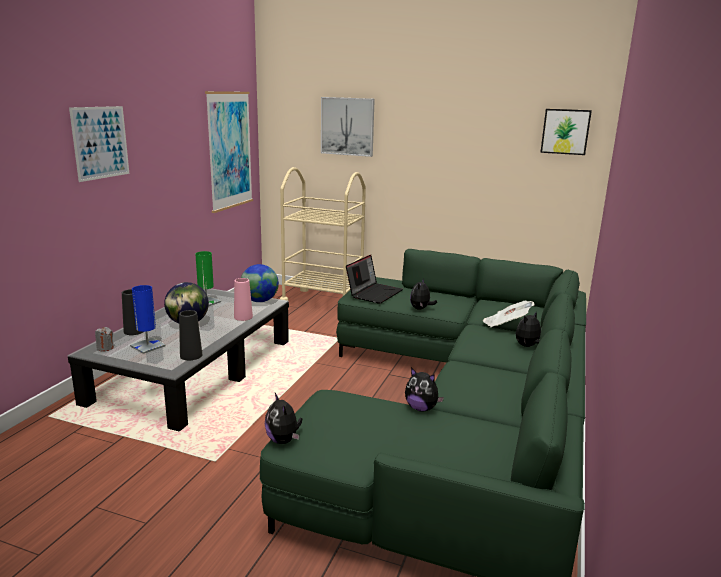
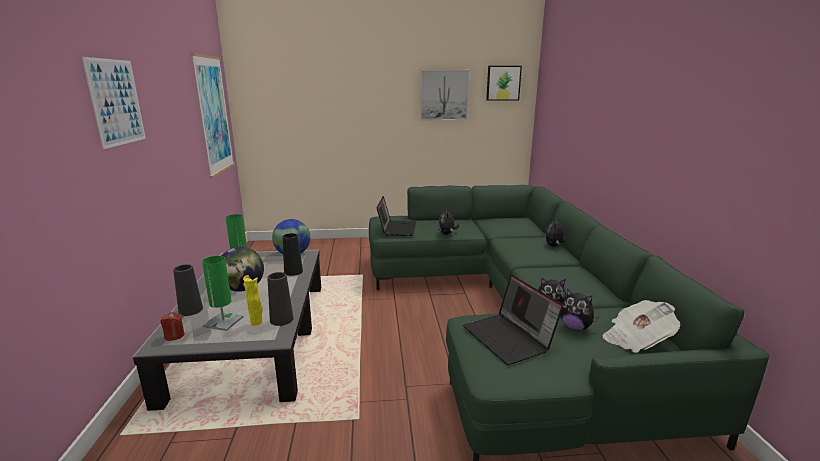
camera: 25 degrees left, 0 degrees up
(105, 348) = (174, 336): grey candle -> red candle
(147, 346) = (223, 322): blue table lamp -> green table lamp
(170, 353) = (256, 322): none -> yellow vase
(243, 317) = (293, 271): pink vase -> black vase
(283, 440) = (483, 374): plush toy -> plush toy (575, 327)
(323, 302) = (319, 247): beige cart -> none
(346, 419) = (509, 338): none -> laptop
(347, 126) = (321, 88): picture -> picture (444, 95)
(505, 325) = (520, 234): newspaper -> newspaper (636, 340)

